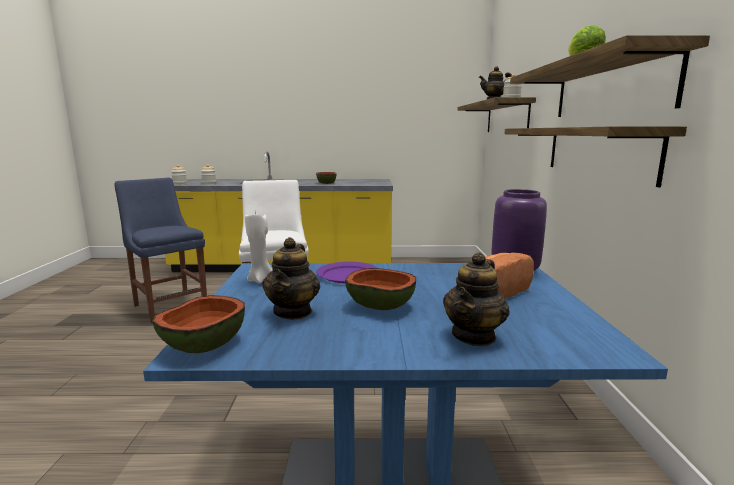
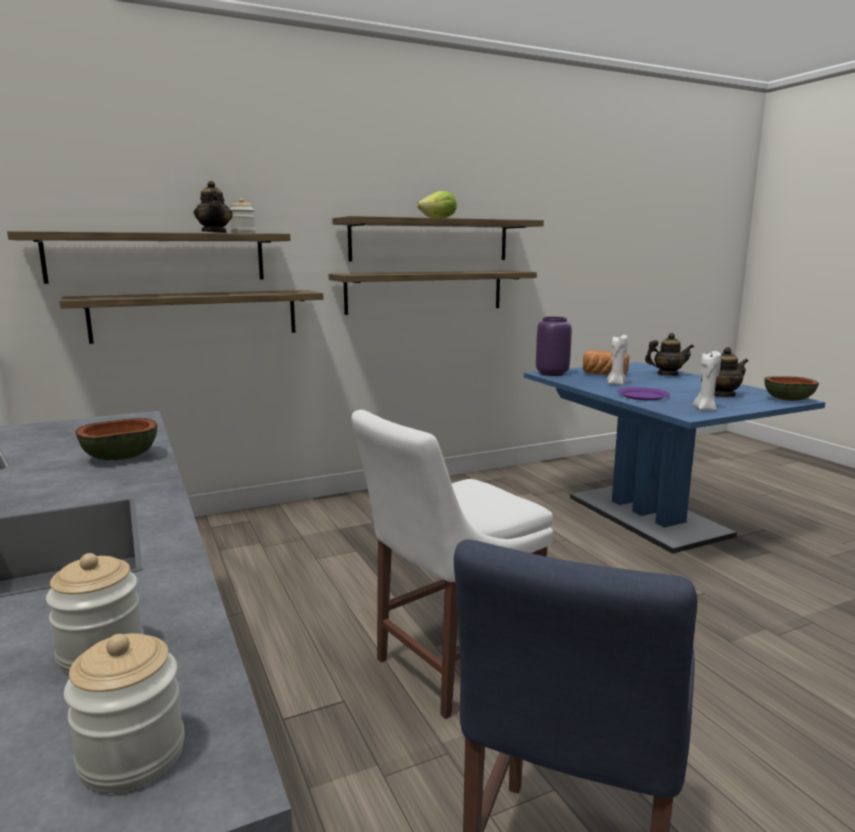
camera: 115 degrees left, 0 degrees up
(379, 306) = (673, 386): bowl -> none
(424, 282) = (616, 384): none -> white candle
(510, 155) = (196, 315): none -> shelf

